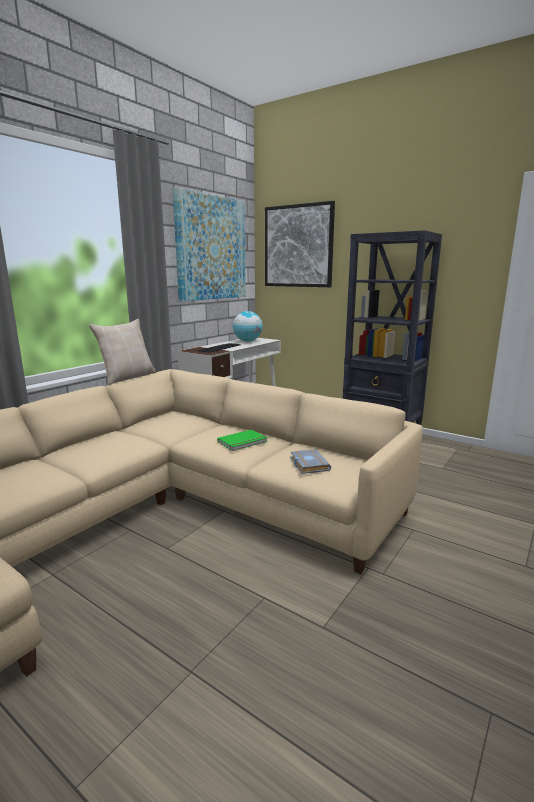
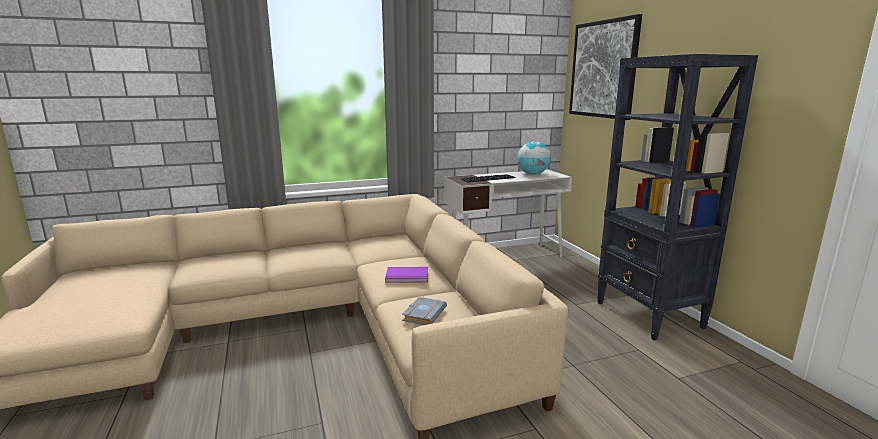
camera: 35 degrees right, 0 degrees up
(127, 377) = (370, 196): beige pillow -> none
(211, 248) = (500, 73): picture -> none
(243, 442) = (407, 277): green book -> purple book

